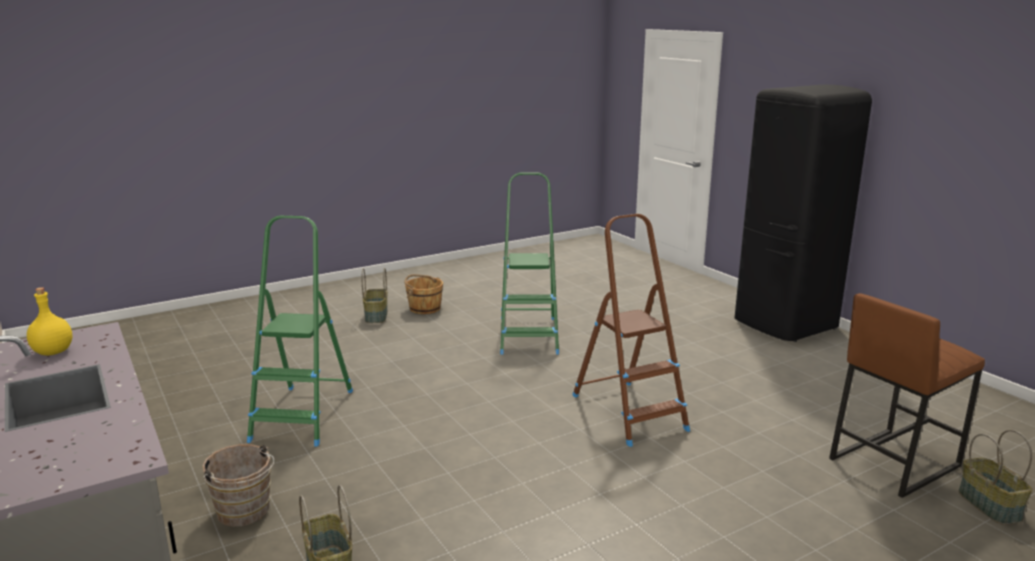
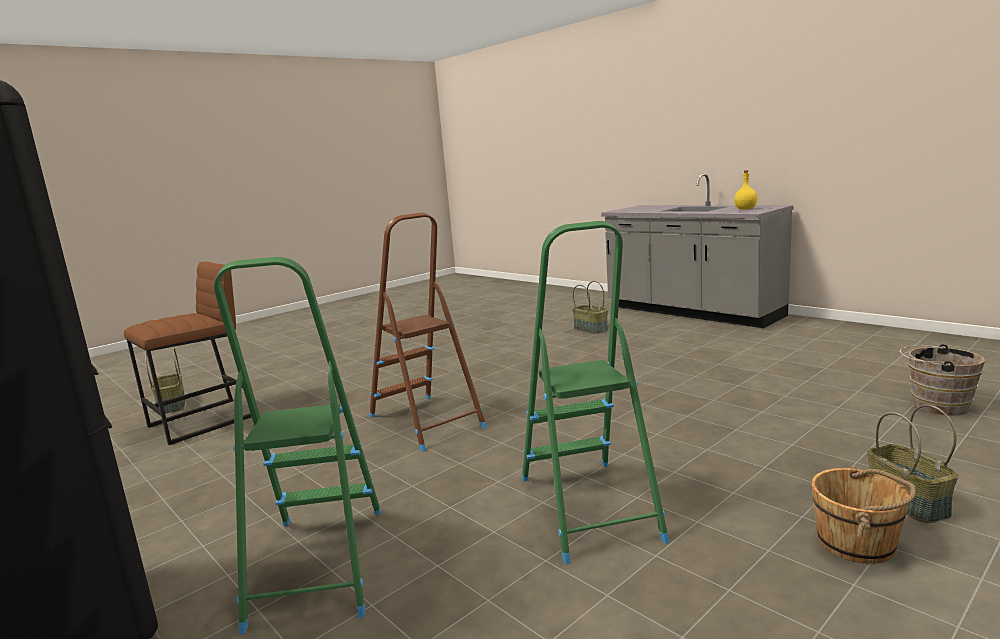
camera: 170 degrees right, 5 degrees down
(245, 513) = (668, 333): brown bucket -> brown bucket (935, 405)
(302, 415) = (730, 372): green step ladder -> green step ladder (320, 562)

